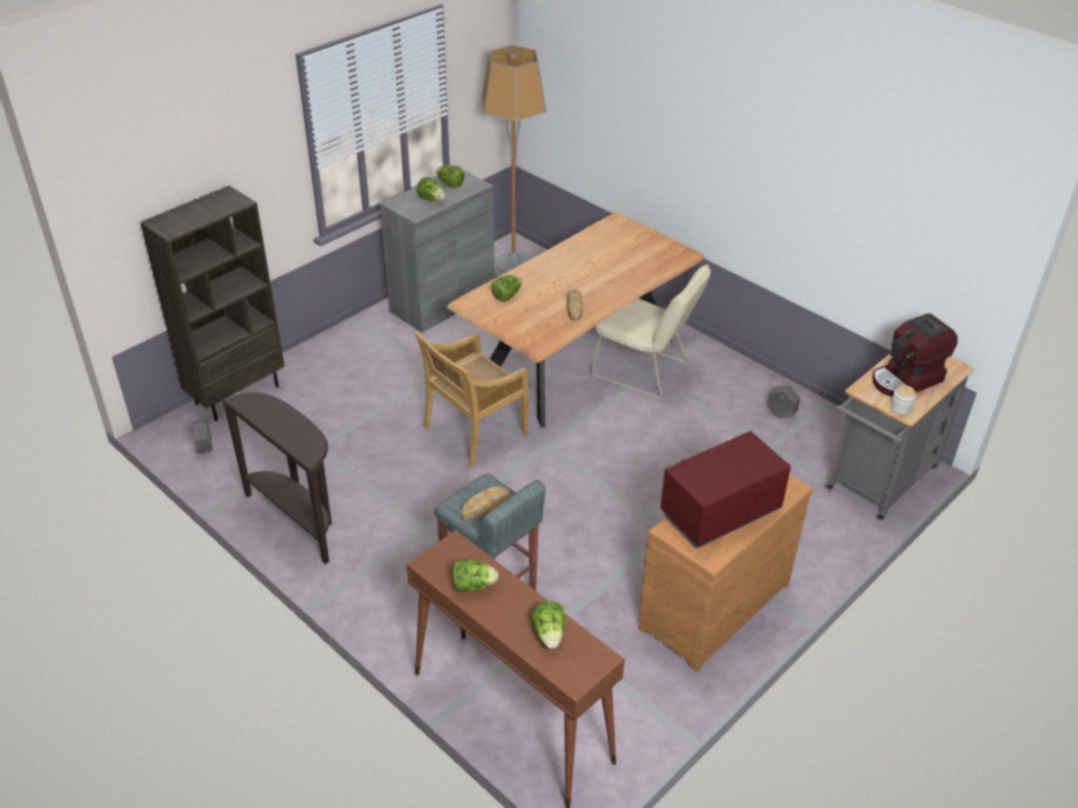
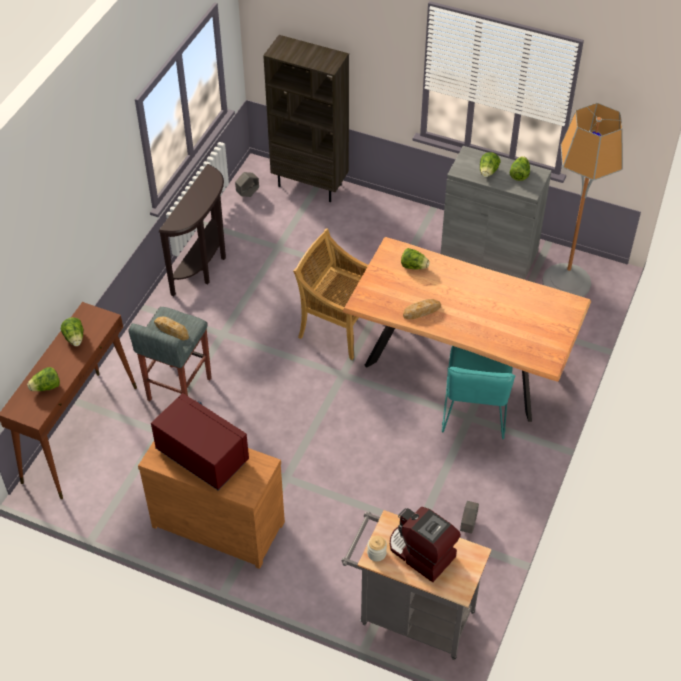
camera: 70 degrees right, 10 degrees up
(646, 371) = (474, 414): beige chair -> turquoise chair

